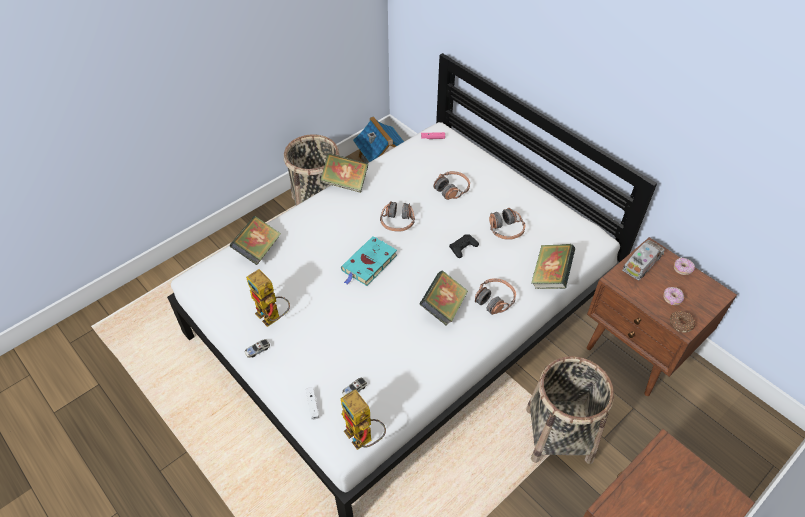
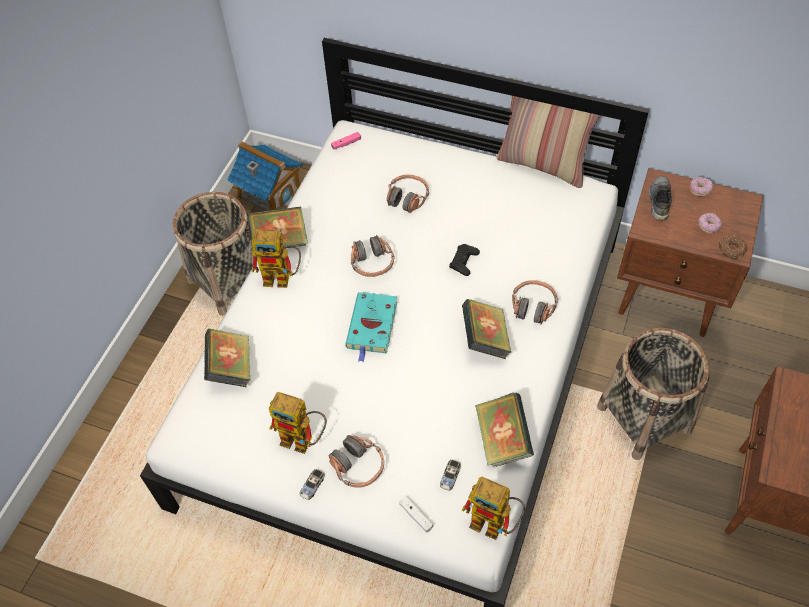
camera: 25 degrees left, 5 degrees up
(331, 207) = (283, 278): none -> toy robot
(505, 230) = (496, 221): headphones -> headphones (358, 466)
(550, 276) = (573, 254): book -> book (502, 440)
(569, 205) = (543, 164): none -> pillow
(641, 264) = (658, 201): toy truck -> grey shoe

